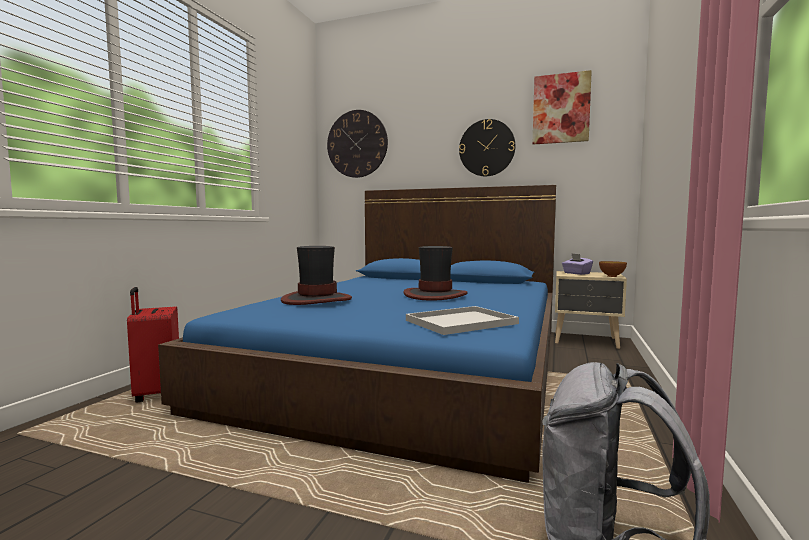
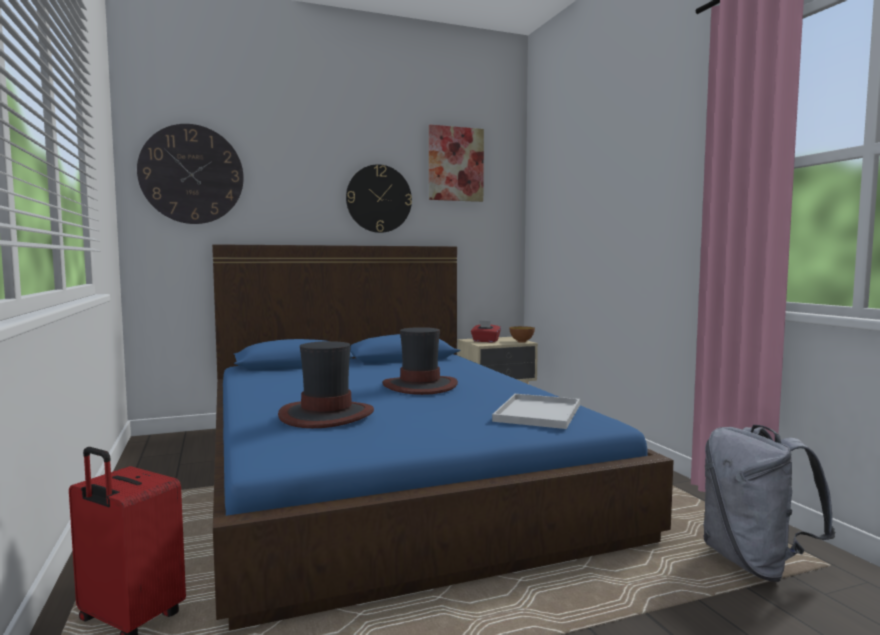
camera: 40 degrees left, 0 degrees up
(576, 273) = (485, 341): purple tissue box -> red tissue box

